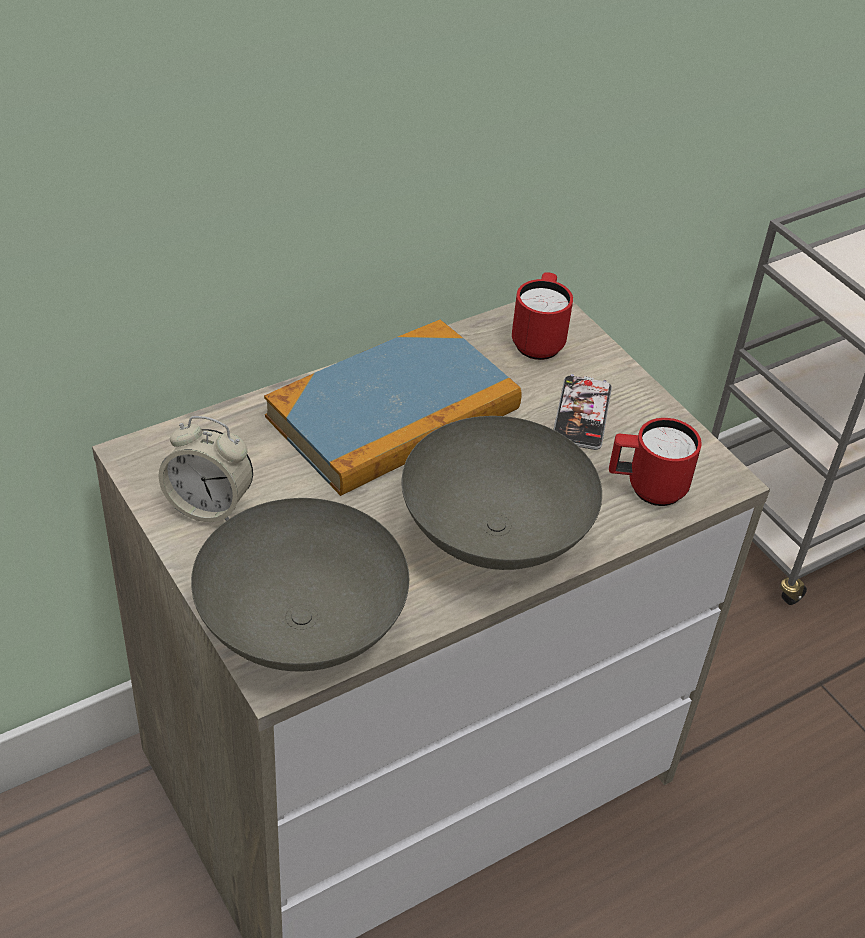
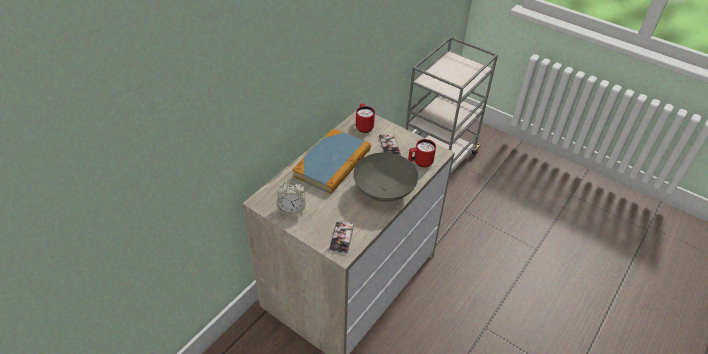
camera: 20 degrees left, 0 degrees up
(298, 626) = (341, 238): grey bowl -> phone

